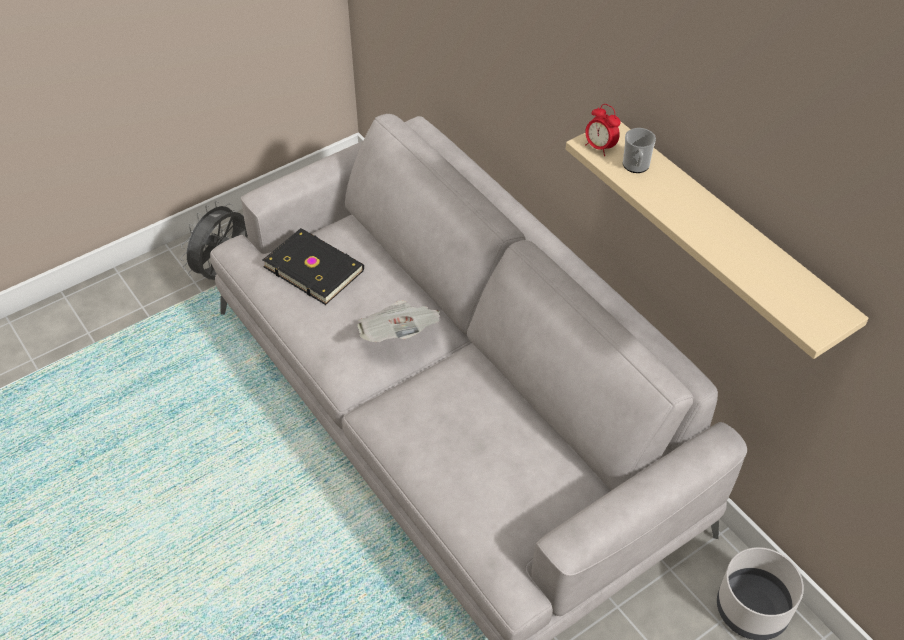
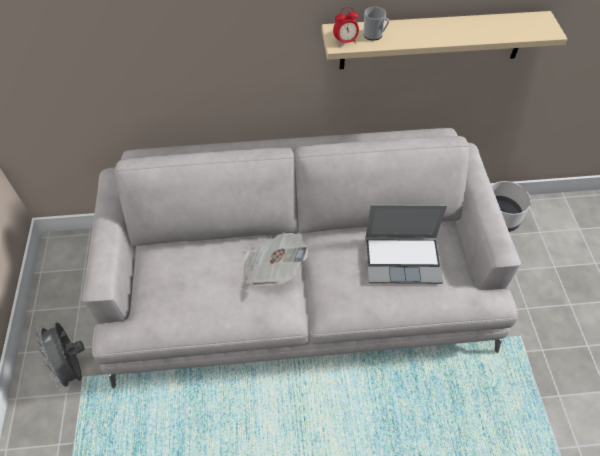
camera: 60 degrees left, 5 degrees up
(314, 267) = (176, 289): black book -> none
(501, 456) = (403, 259): none -> laptop

